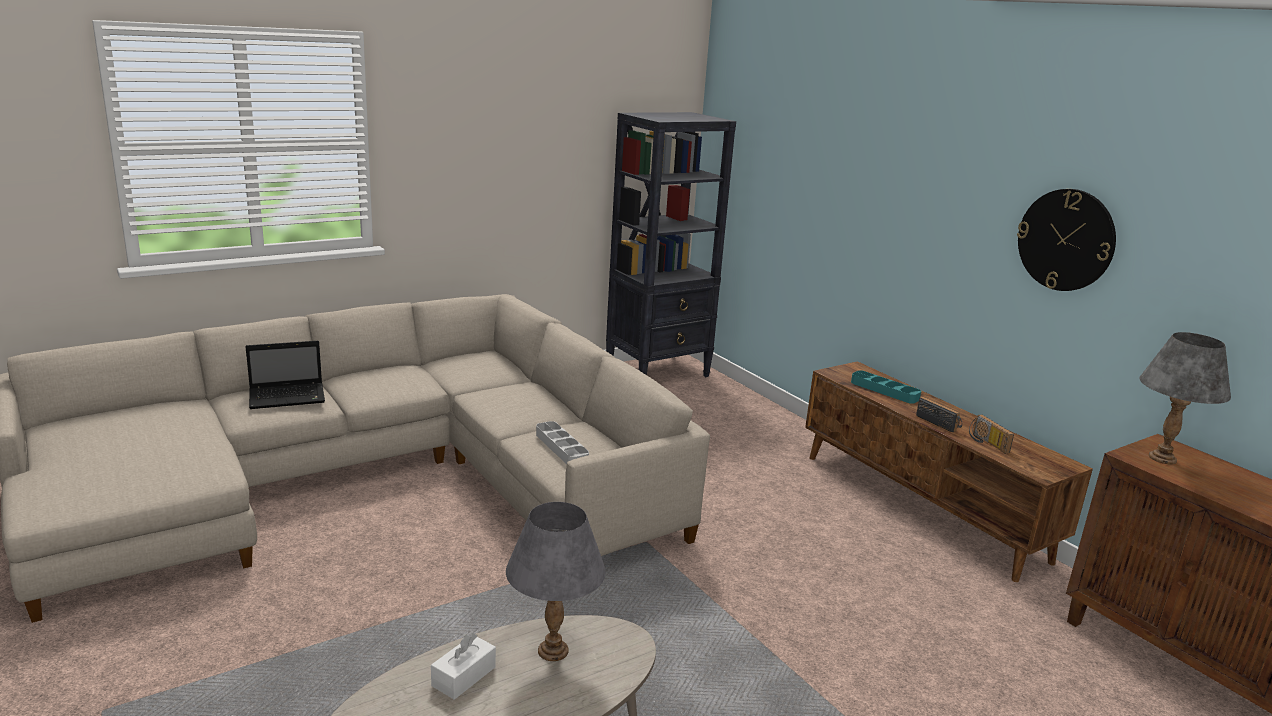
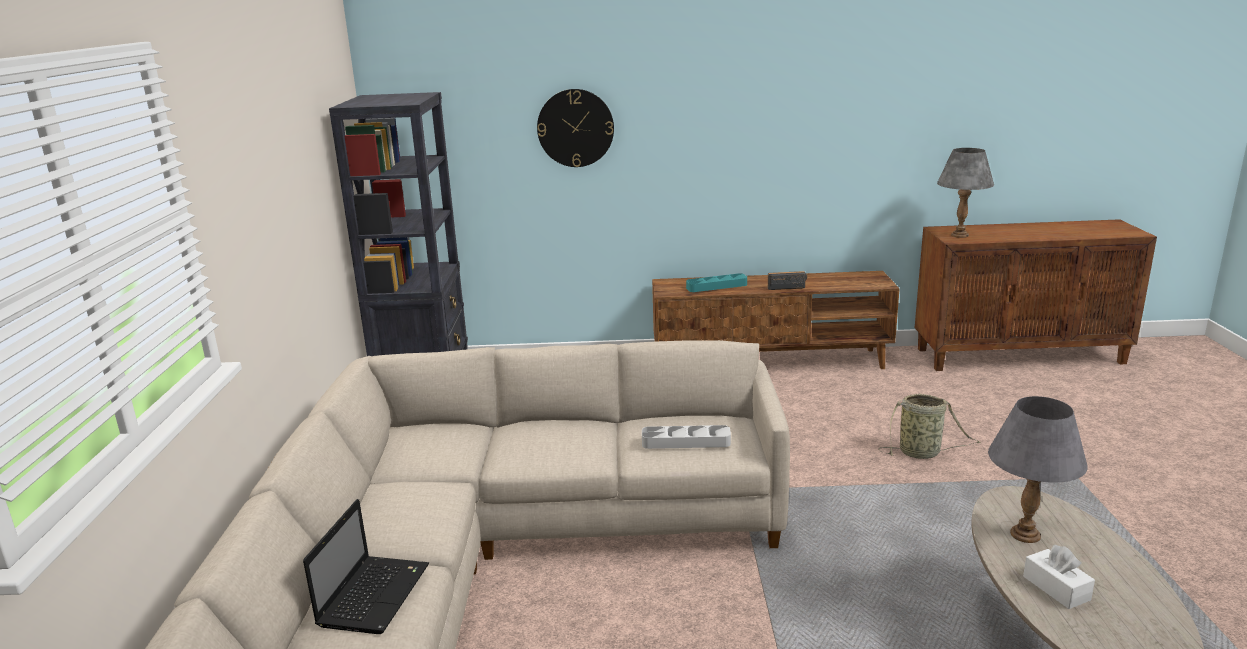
camera: 55 degrees left, 0 degrees up
(836, 640) = (922, 453): none -> basket
(986, 442) = (827, 284): radio -> none
(1066, 240) = (826, 116): wall clock -> wall clock (575, 128)

